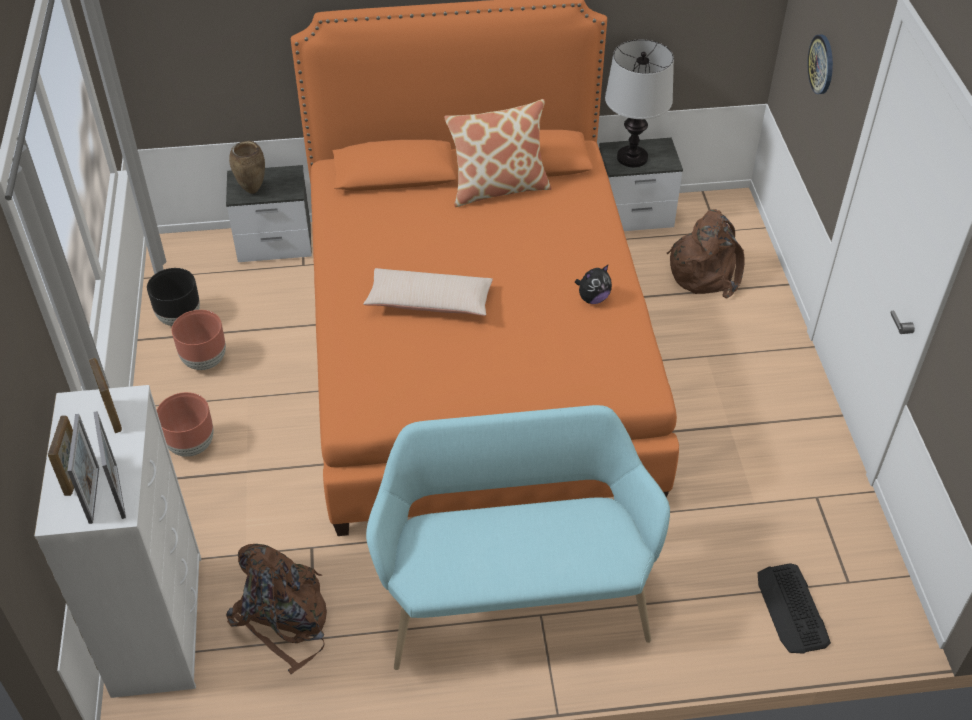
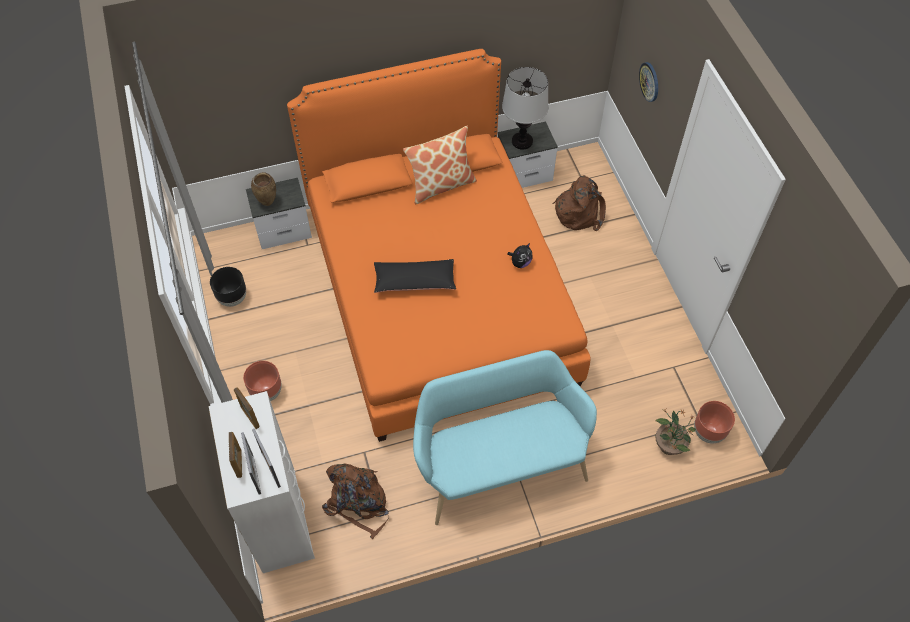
camera: 10 degrees left, 10 degrees up
(204, 360) = (258, 328): brown planter -> brown planter (708, 432)
(429, 302) = (414, 281): beige pillow -> black pillow
(792, 609) = (669, 445): keyboard -> potted plant

